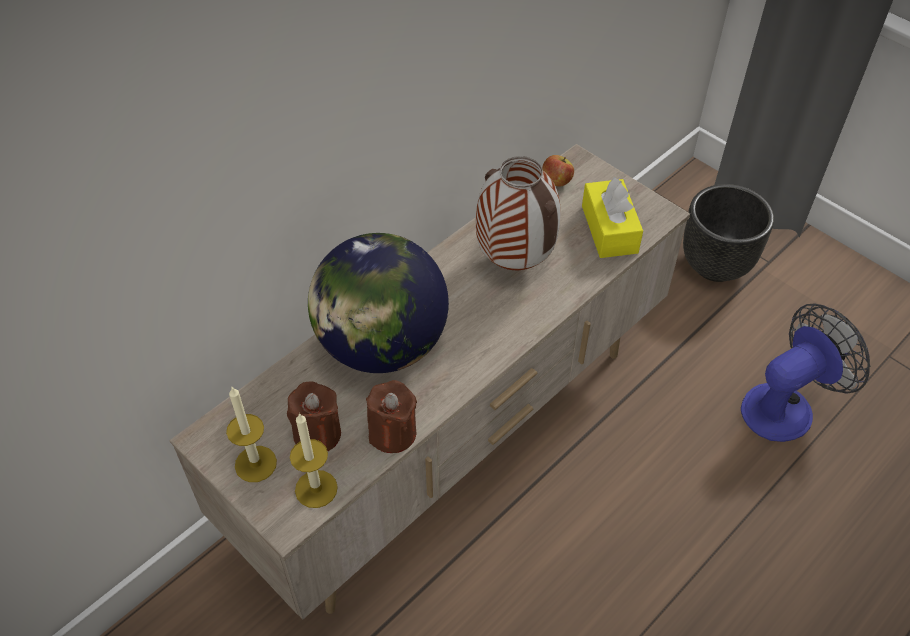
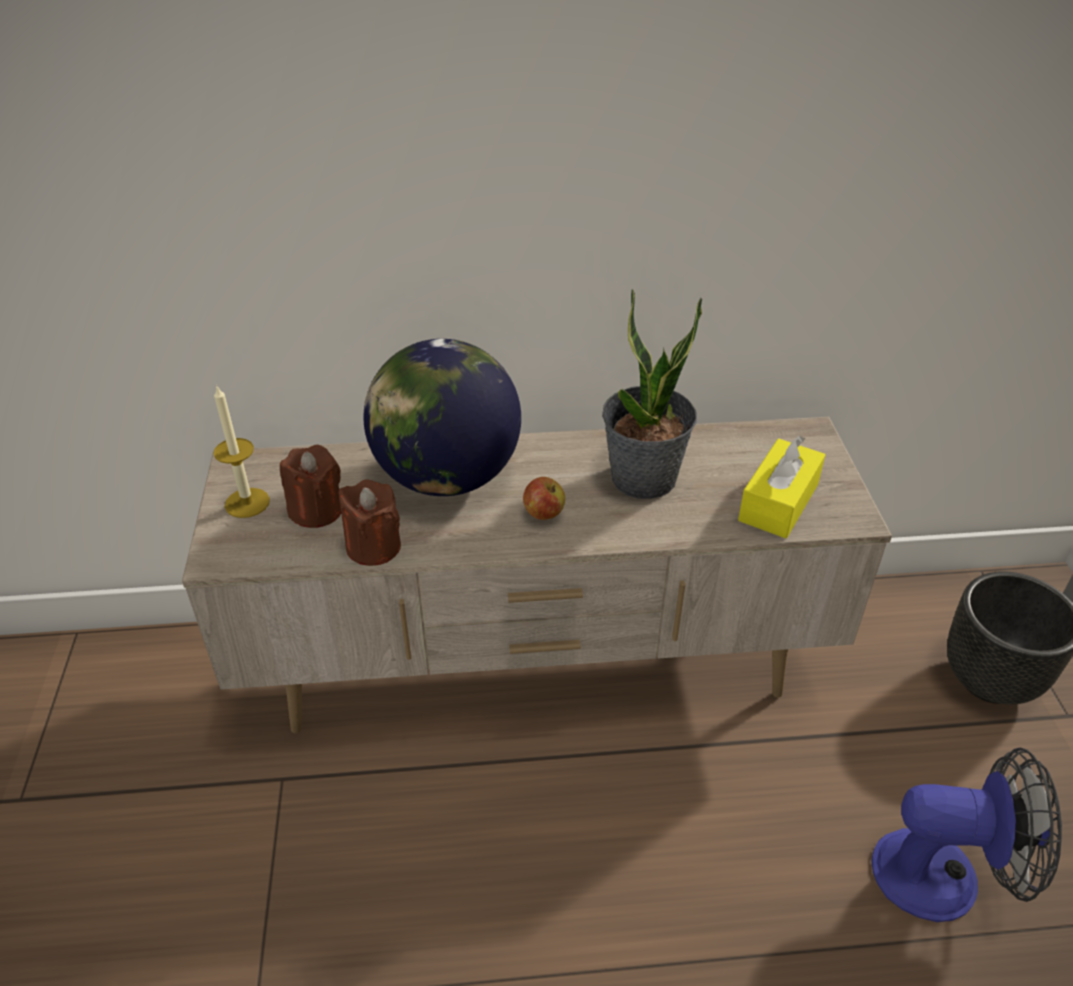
camera: 40 degrees right, 10 degrees down
(316, 489) = (265, 549): candle -> none
(513, 262) = (643, 478): vase -> potted plant
(556, 181) = (768, 437): apple -> apple (544, 513)

